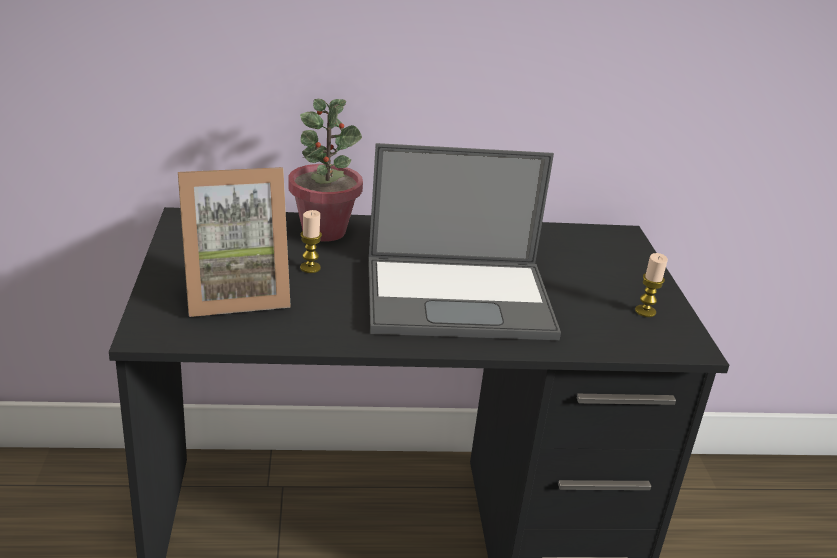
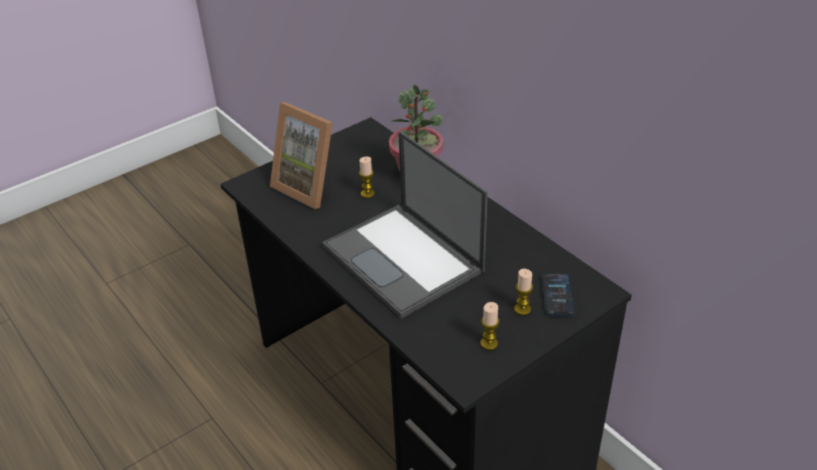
camera: 60 degrees right, 10 degrees up
(608, 252) = (558, 295): none -> phone
(611, 275) = (522, 309): none -> candle

